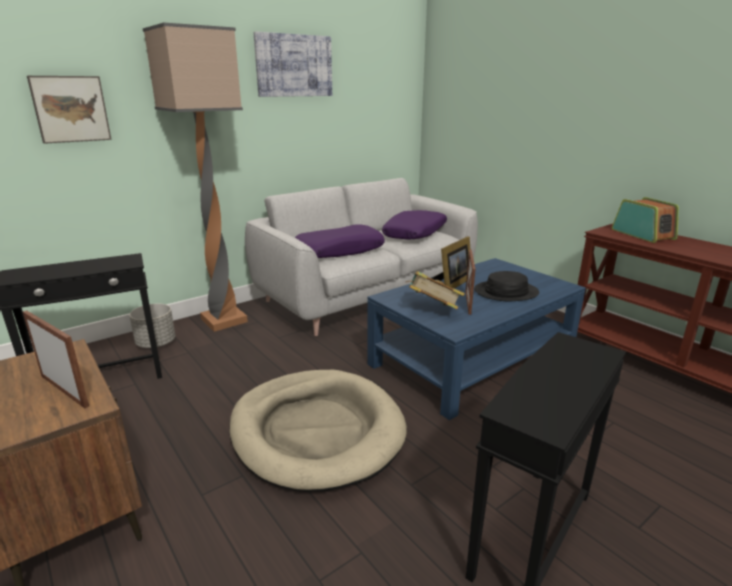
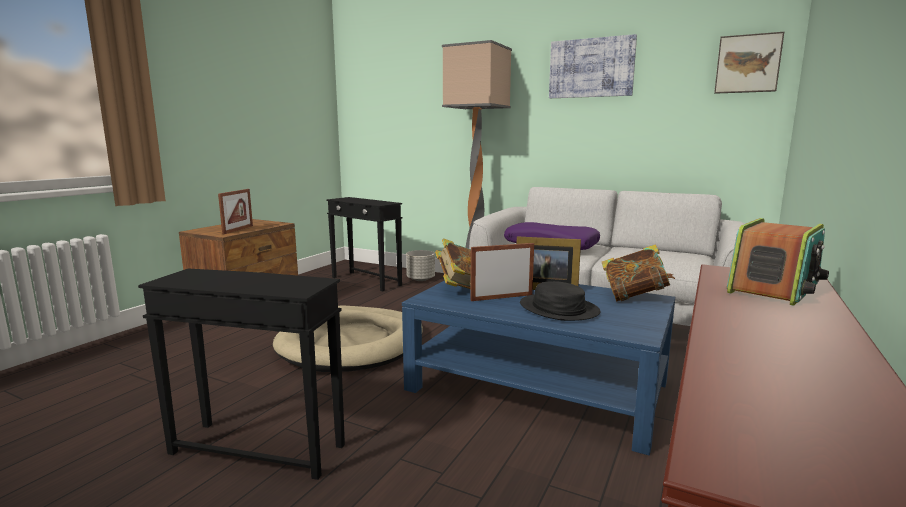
camera: 65 degrees right, 10 degrees down
(70, 109) = (419, 109): picture -> picture (747, 64)
(415, 233) = (665, 257): purple pillow -> none
(491, 267) = (634, 297): none -> book

